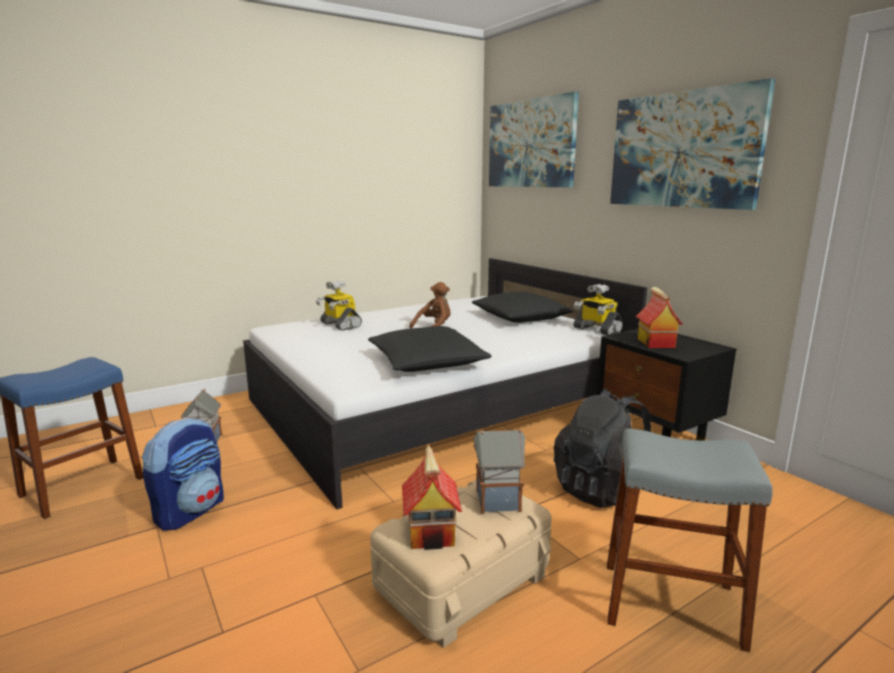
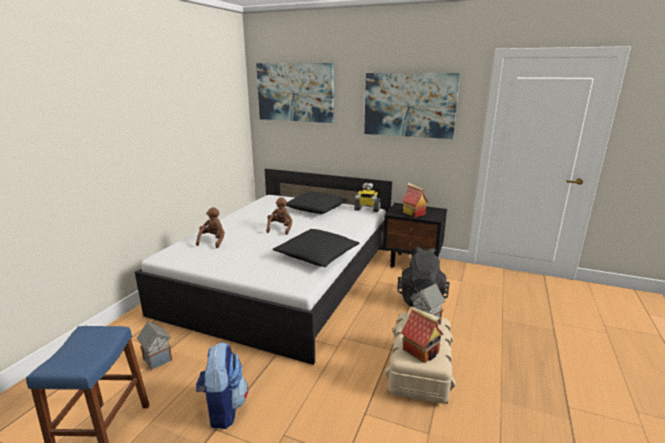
camera: 35 degrees left, 5 degrees up
(340, 325) = (213, 241): toy robot -> brown plush toy
(670, 603) = (497, 340): grey stool -> none

